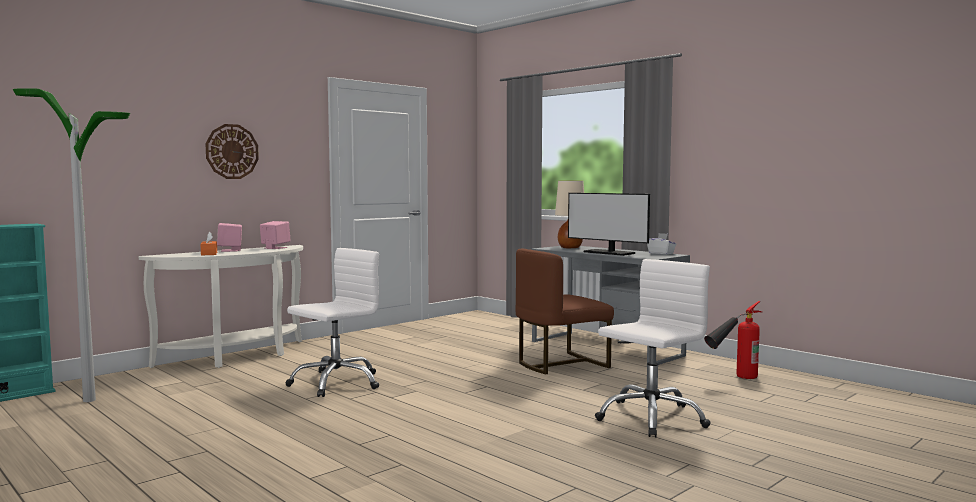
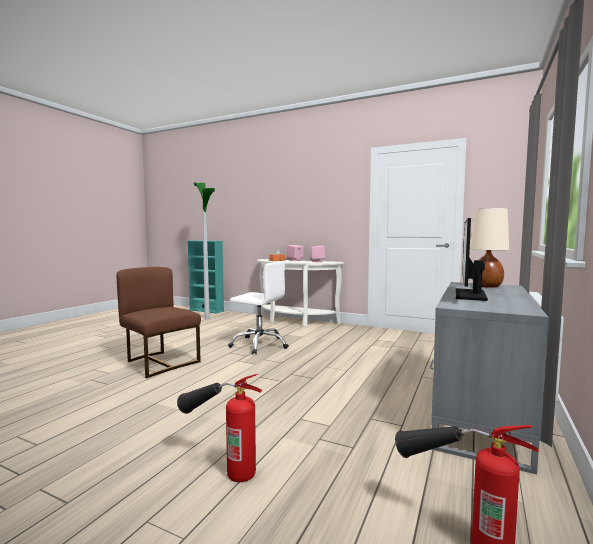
camera: 70 degrees right, 0 degrees up
(232, 151) = (305, 204): wall clock -> none
(560, 364) = (380, 398): brown chair -> brown chair (159, 363)
(651, 417) = (220, 466): white office chair -> fire extinguisher
(661, 253) = (525, 307): white tissue box -> none

